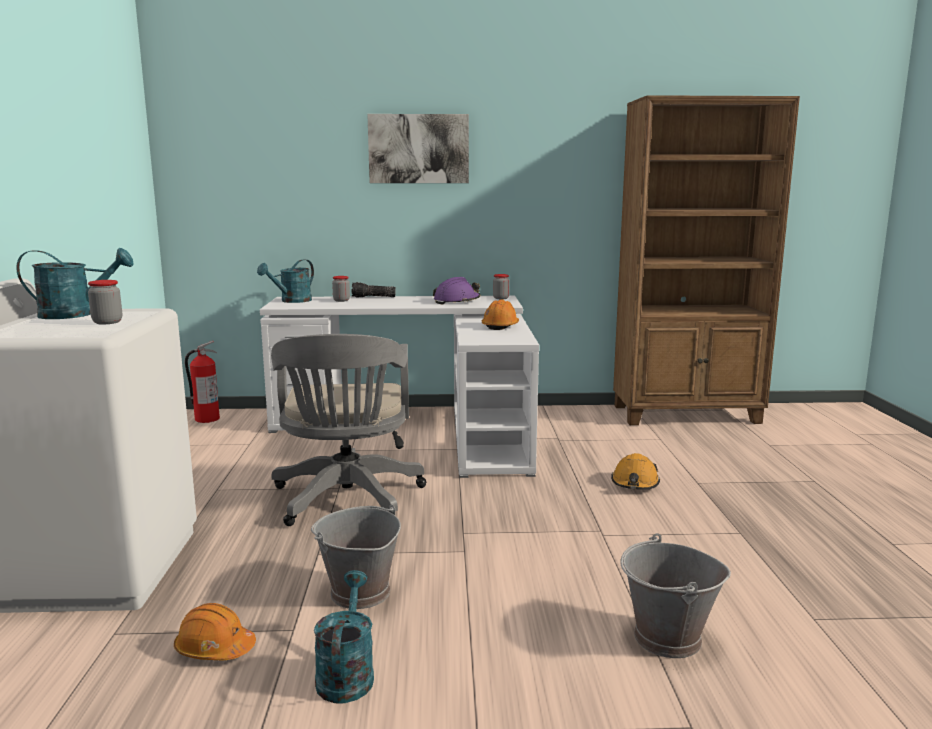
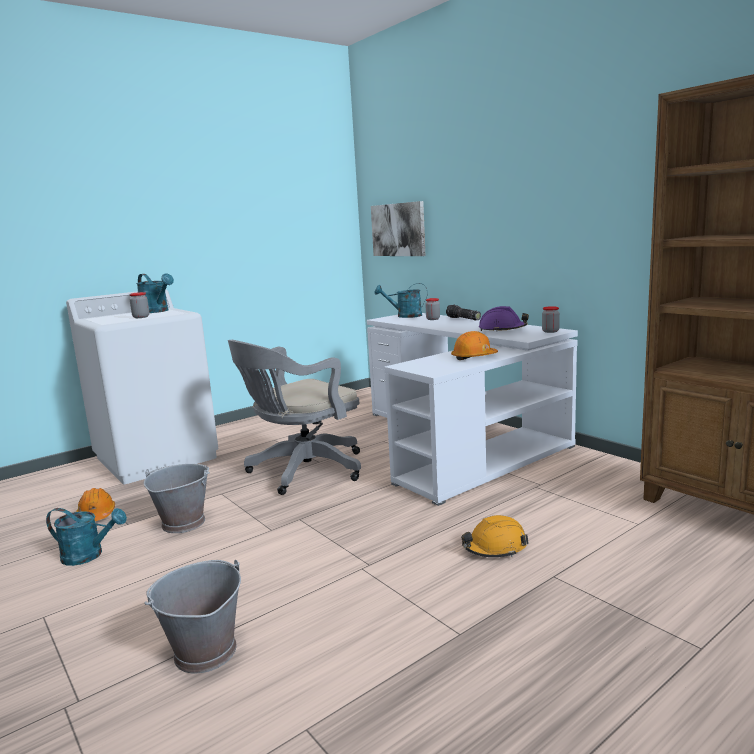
camera: 55 degrees right, 0 degrees up
(206, 419) = (366, 397): fire extinguisher -> none
(346, 674) = (89, 555): turquoise watering can -> turquoise watering can turned 45 degrees clockwise
(418, 149) = (503, 183): picture -> picture (398, 229)

